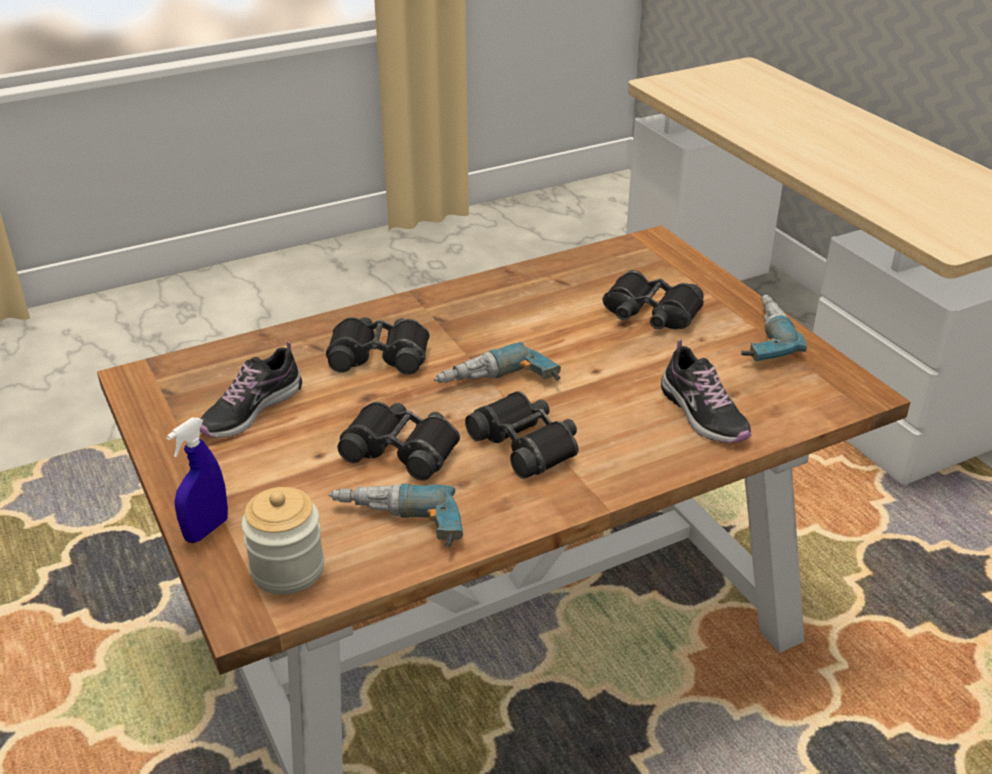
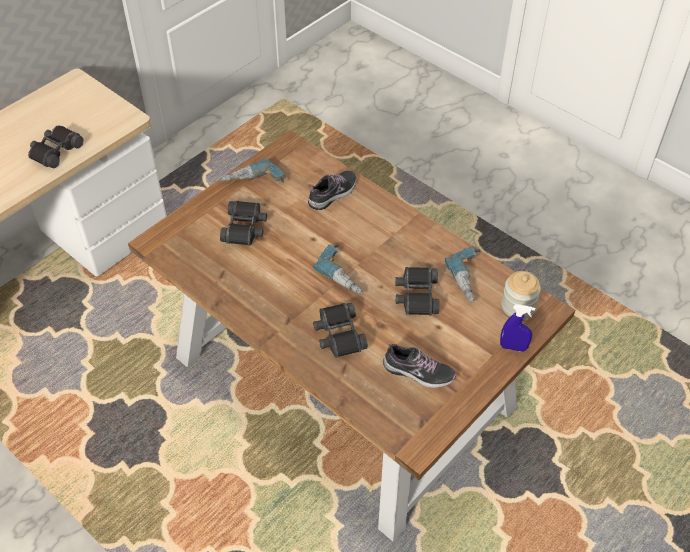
camera: 110 degrees left, 15 degrees up
(526, 444) = (388, 250): black binoculars -> black binoculars (55, 151)

